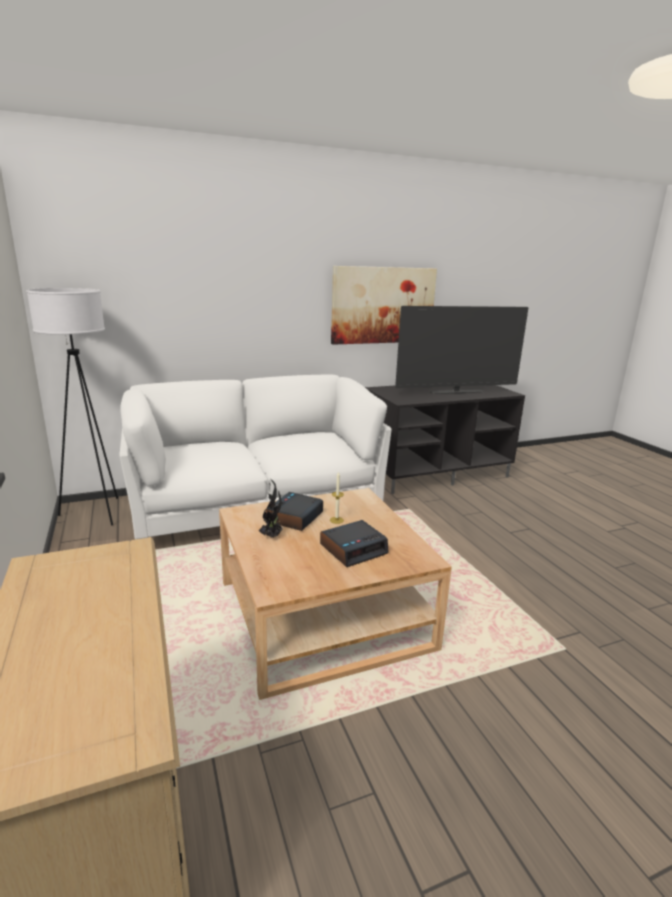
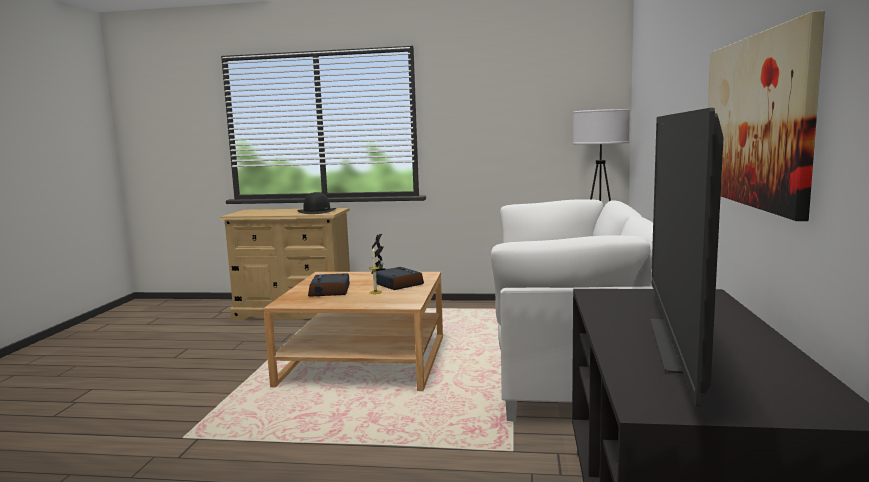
camera: 120 degrees right, 10 degrees down
(81, 579) = (317, 211): none -> black hat

